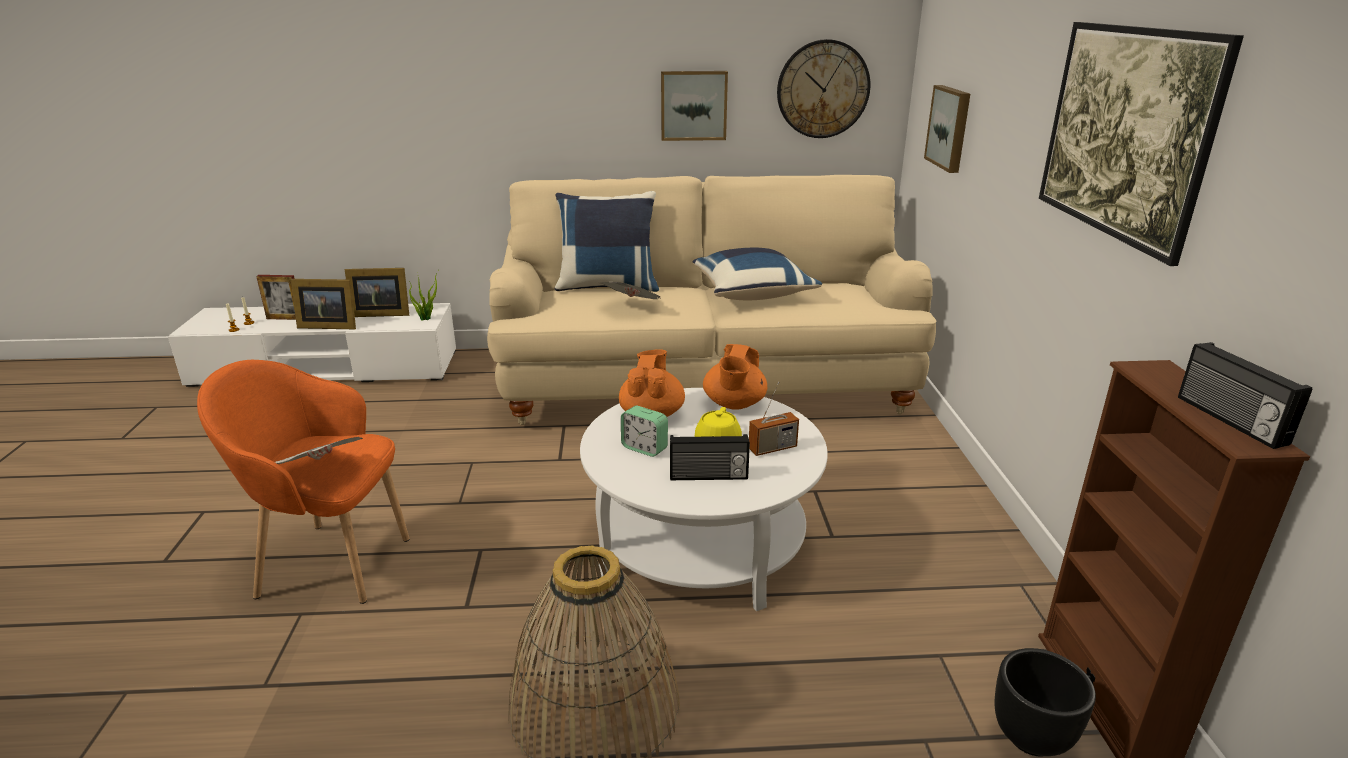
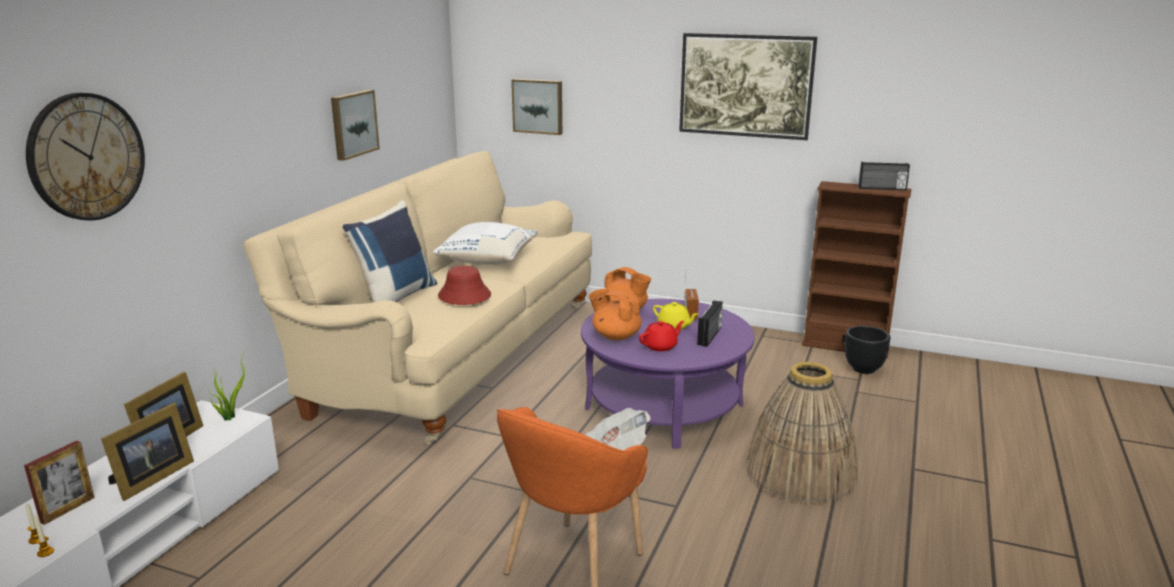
camera: 65 degrees left, 5 degrees down
(633, 307) = (464, 296): newspaper -> red hat
(644, 448) = (661, 346): alarm clock -> red teapot
(701, 542) = (664, 406): white coffee table -> purple coffee table
(752, 294) = (487, 260): blue pillow -> white pillow
(823, 89) = (417, 94): wall clock -> wall clock (86, 157)

